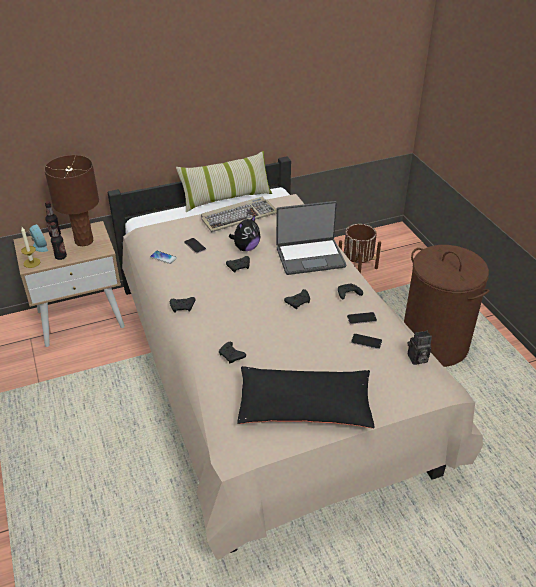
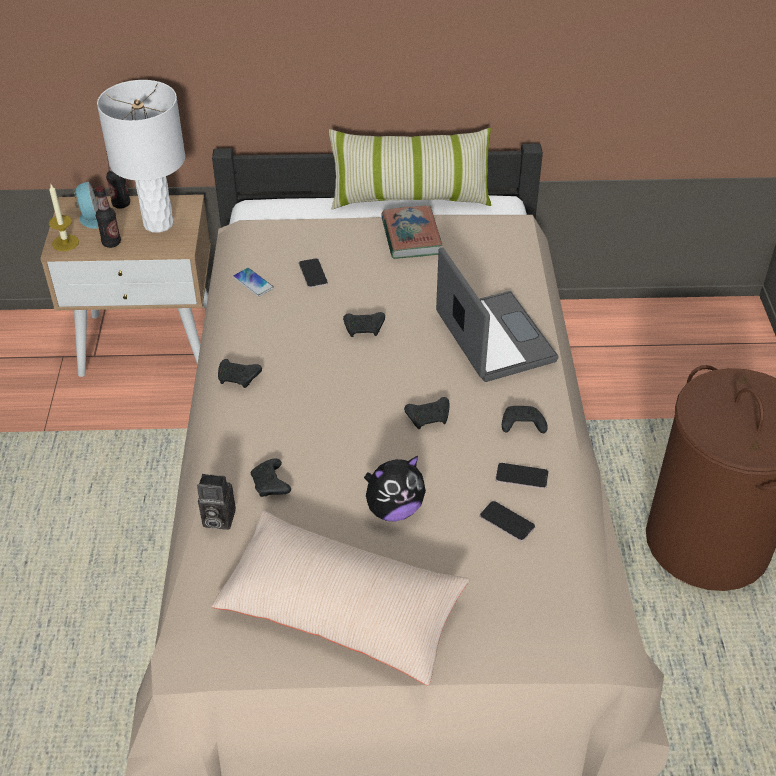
camera: 20 degrees right, 5 degrees up
(84, 241) = (159, 224): brown table lamp -> white table lamp
(239, 216) = (411, 236): keyboard -> book
(246, 248) = (393, 297): plush toy -> plush toy (394, 509)
(304, 407) = (341, 609): black pillow -> beige pillow
(310, 257) = (493, 338): laptop -> laptop turned 120 degrees counterclockwise
(357, 267) = (634, 363): brown planter -> none
(417, 359) = (580, 579): camera -> camera (216, 519)

